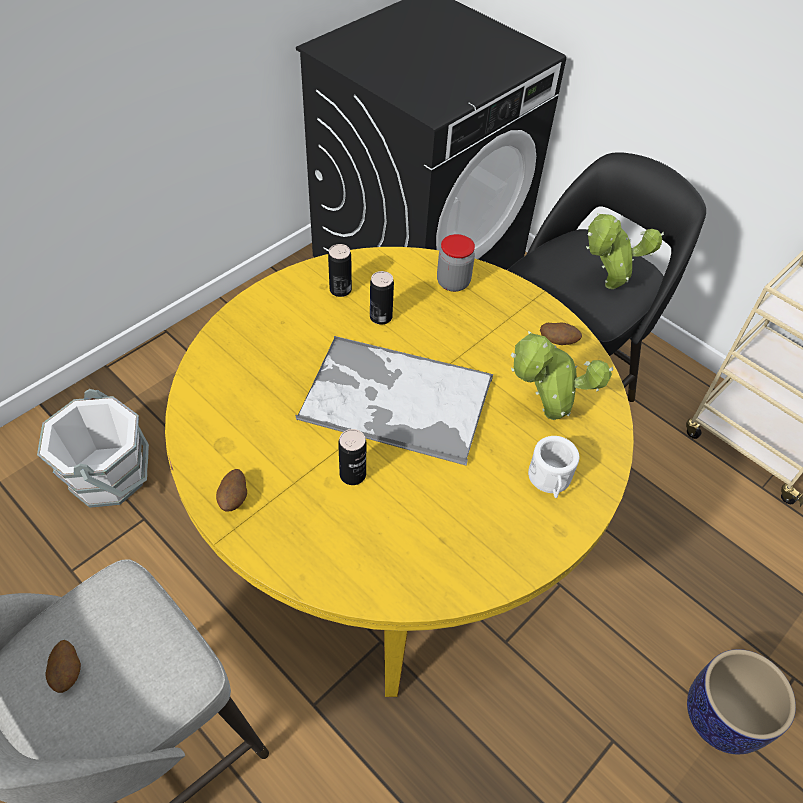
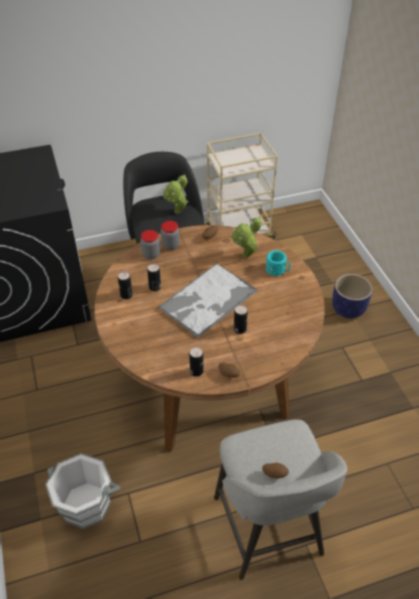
camera: 60 degrees left, 5 degrees down
(219, 447) = (196, 371): none -> can
(392, 540) = (209, 383): yellow dining table -> brown dining table
(494, 298) = (170, 245): none -> jar
(550, 480) = (277, 270): white mug -> turquoise mug

